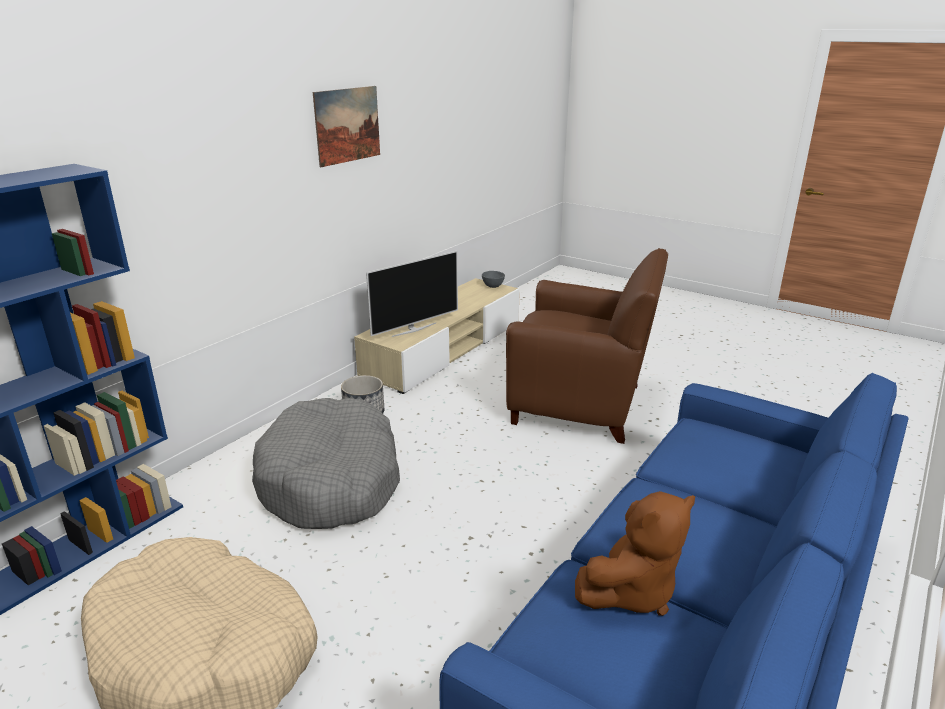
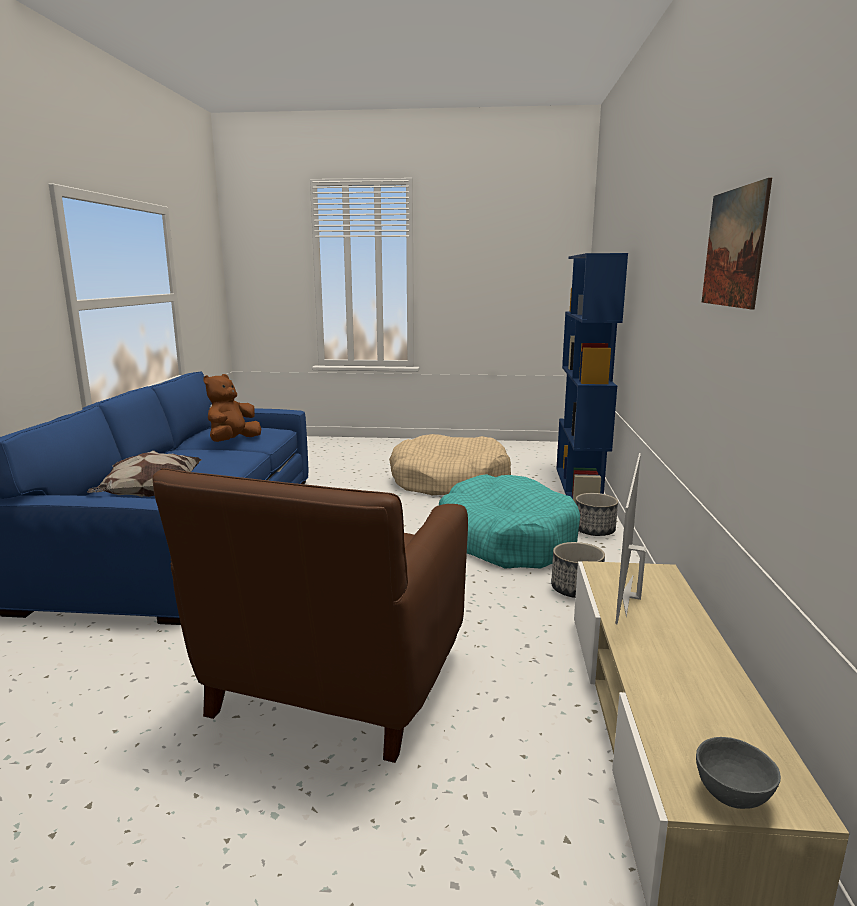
camera: 150 degrees right, 10 degrees down
(237, 462) = (594, 531): none -> planter
(331, 480) = (506, 539): grey dog bed -> turquoise dog bed
(580, 405) = (333, 684): brown armchair -> brown armchair turned 60 degrees counterclockwise
(728, 447) = (151, 495): none -> pillow

